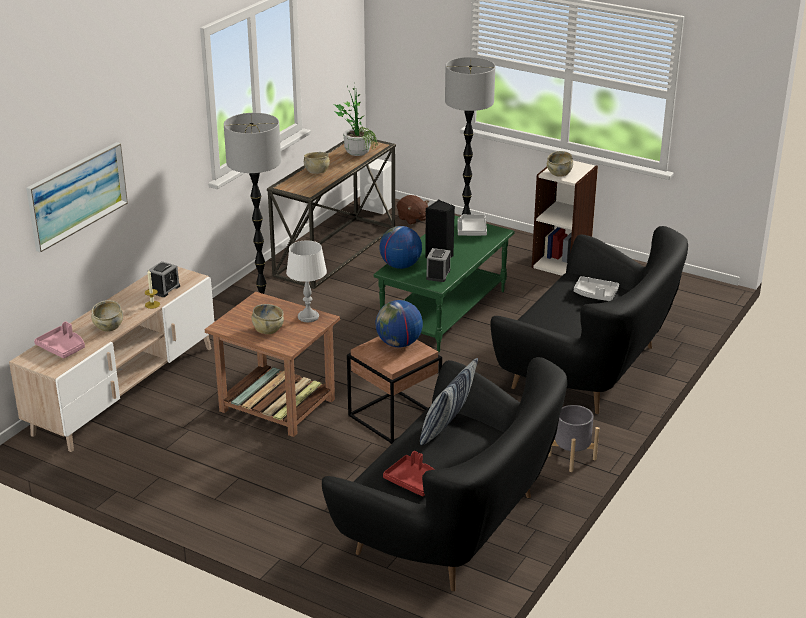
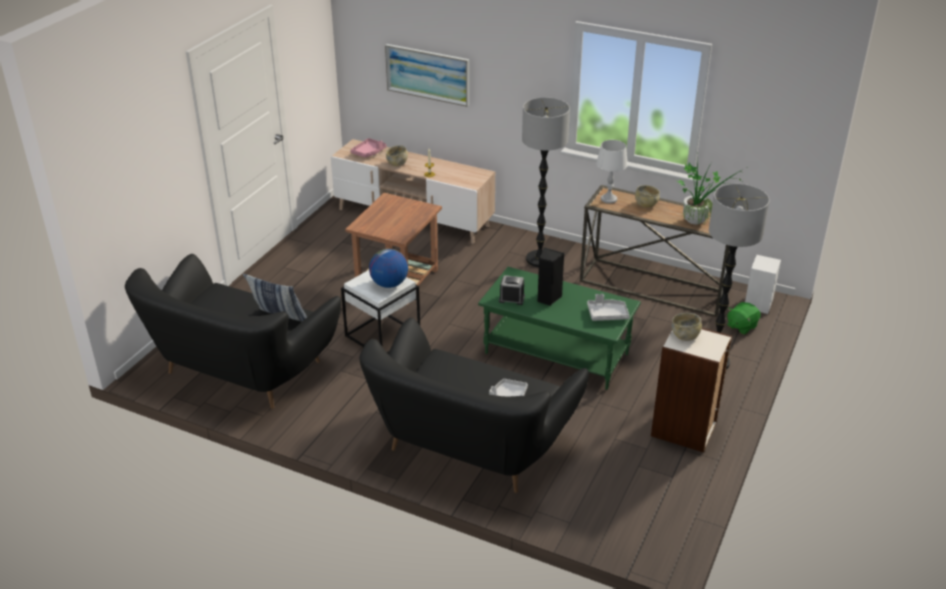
camera: 85 degrees right, 5 degrees up
(164, 289) = (453, 176): alarm clock -> none
(268, 330) = (383, 216): beige bowl -> none
(308, 317) = (403, 230): white table lamp -> white table lamp (608, 199)
(394, 418) = (382, 335): brown side table -> white side table
(400, 266) = (524, 278): globe -> none
(412, 219) = (741, 326): brown plush toy -> green plush toy
(413, 481) = (215, 307): red tray -> none
(572, 457) = (325, 432): grey planter -> none

